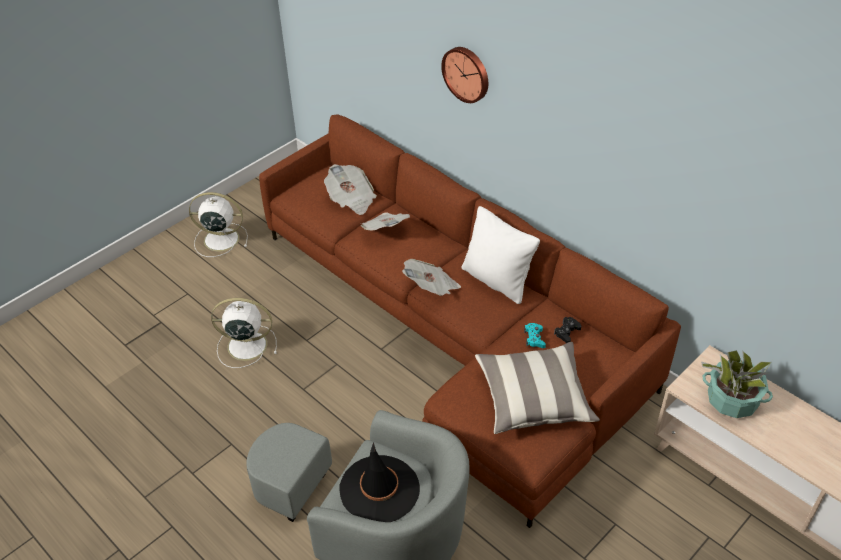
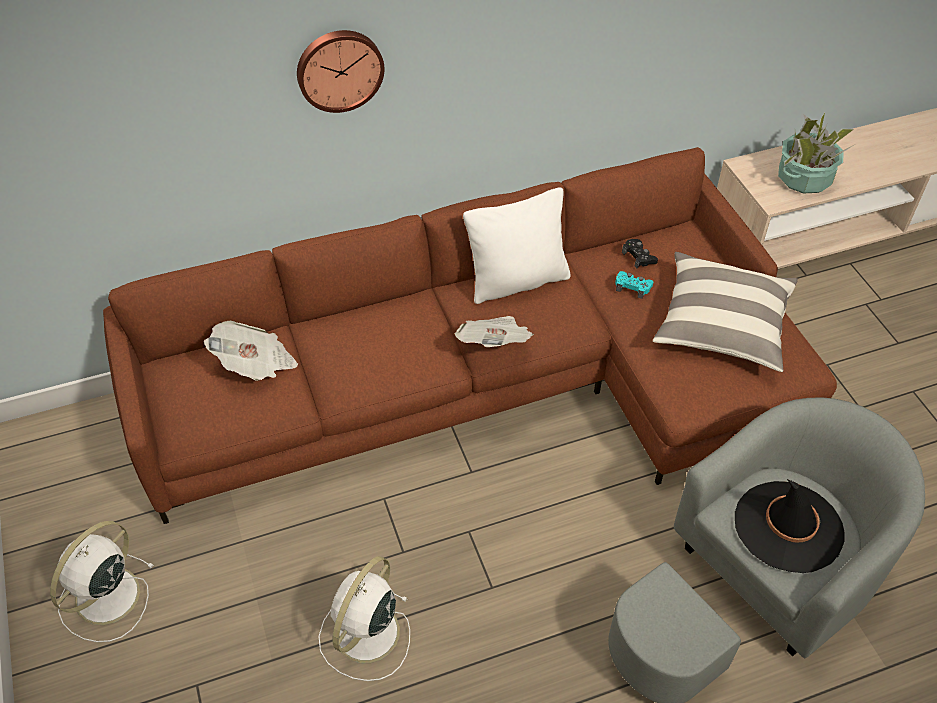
camera: 65 degrees left, 5 degrees up
(385, 231) = (350, 351): newspaper -> none

